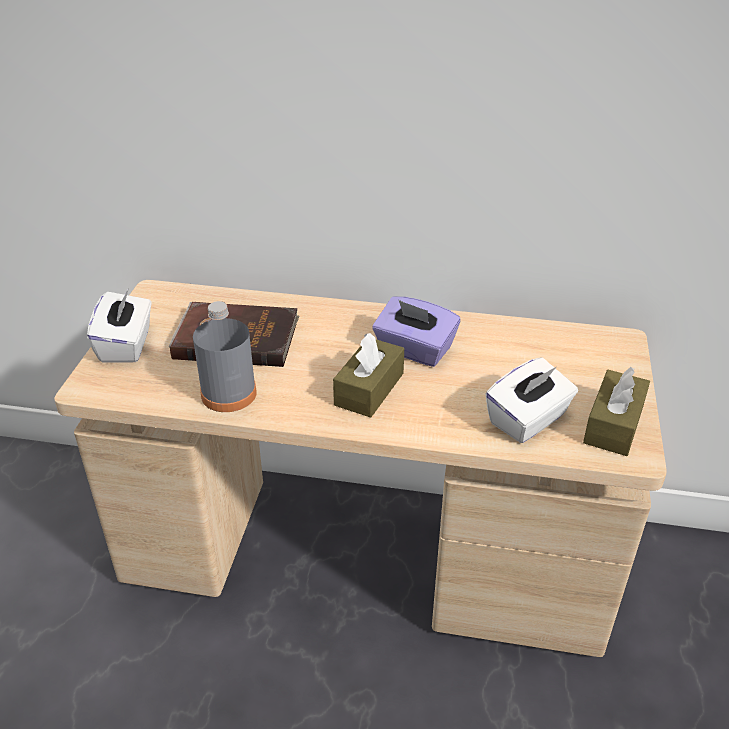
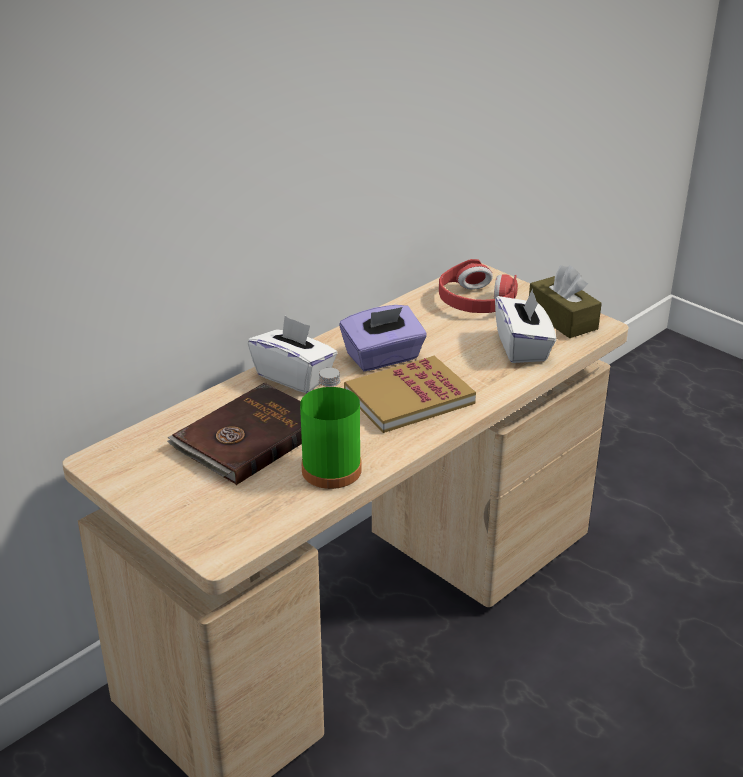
camera: 55 degrees left, 5 degrees down
(126, 345) = (175, 506): white tissue box -> white tissue box (294, 376)
(229, 394) = (331, 470): grey bottle -> green bottle
(369, 389) = (409, 398): brown tissue box -> book
(572, 360) = (476, 301): none -> red headphones

